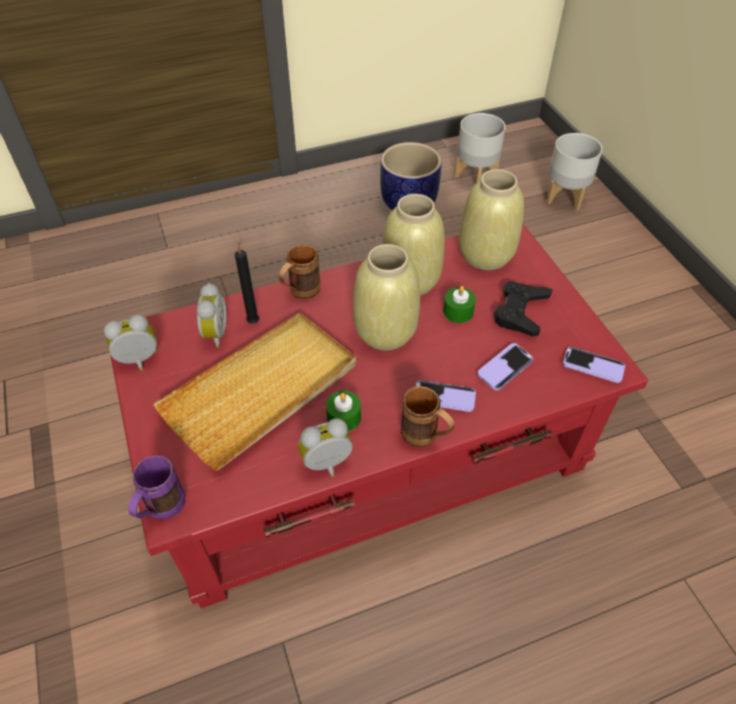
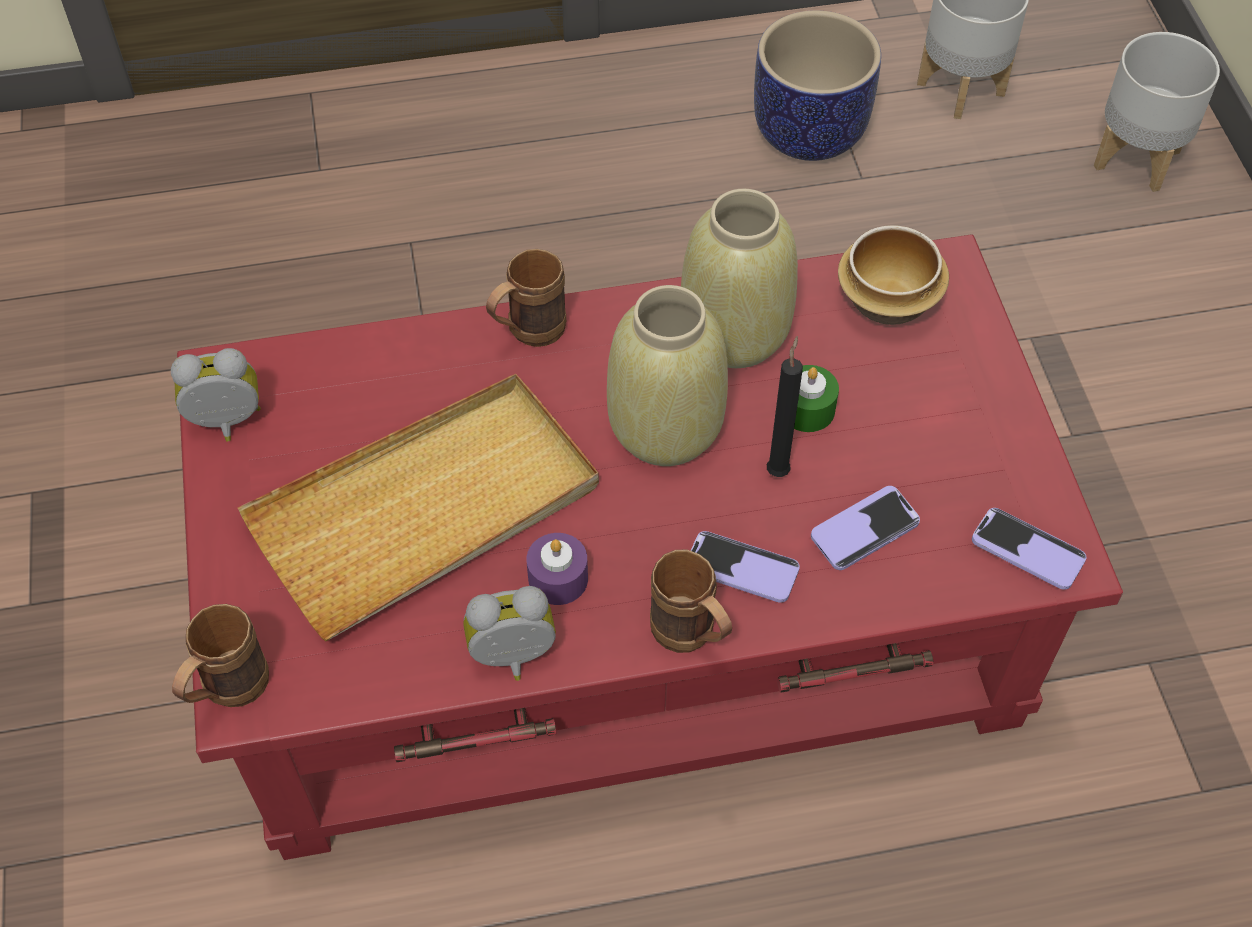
camera: 10 degrees right, 5 degrees up
(161, 511) = (227, 693): purple mug -> brown mug
(213, 334) = (361, 390): alarm clock -> none
(254, 321) = (435, 375): black candle -> black candle (778, 469)
(344, 417) = (558, 579): green candle -> purple candle
(486, 255) = (889, 302): beige vase -> bowl
(520, 312) = (922, 426): black game controller -> none

